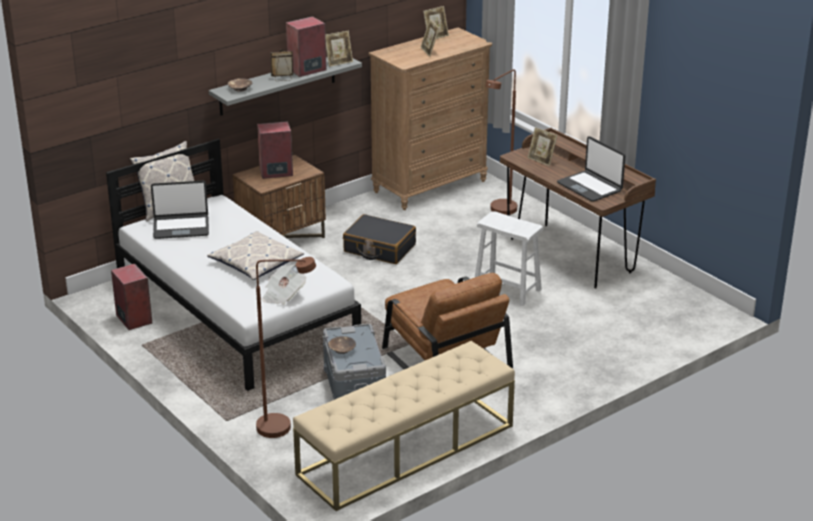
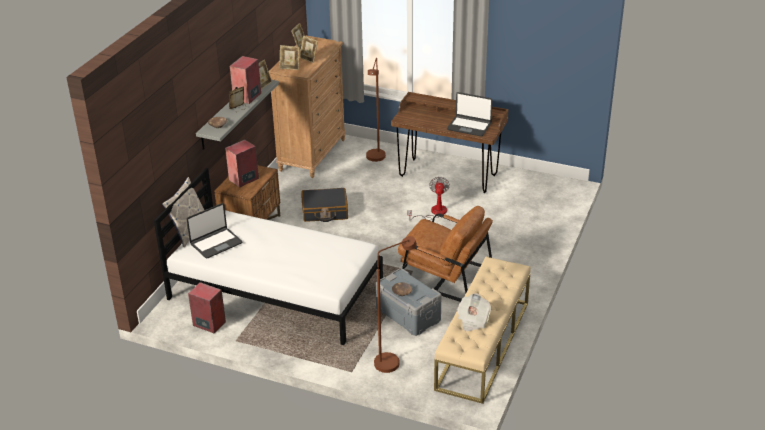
camera: 30 degrees left, 5 degrees up
(255, 263) = (297, 251): pillow -> none
(283, 295) = (341, 268): newspaper -> newspaper (472, 320)
(507, 289) = (433, 212): white stool -> fan
(541, 160) = (420, 116): picture frame -> picture frame (290, 67)

